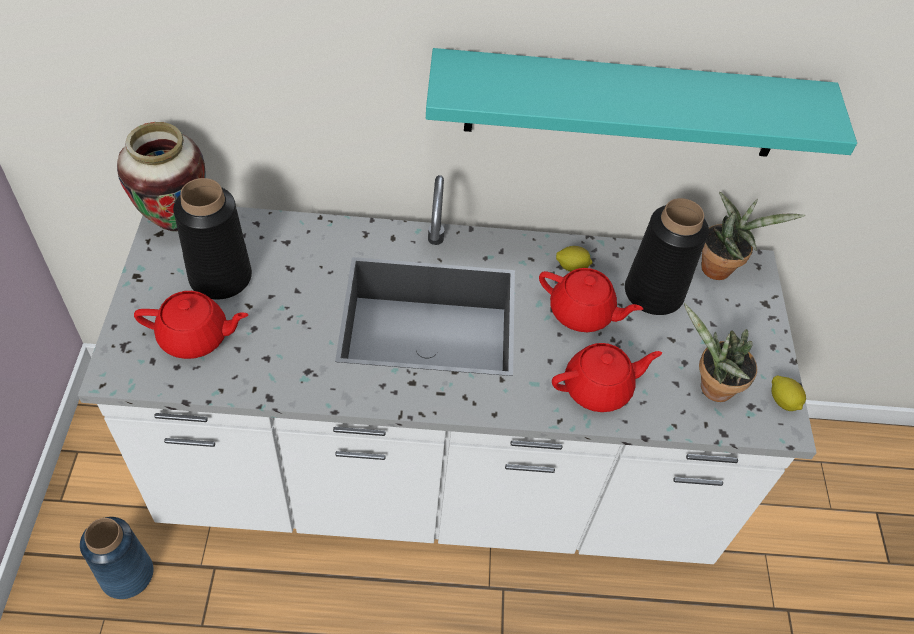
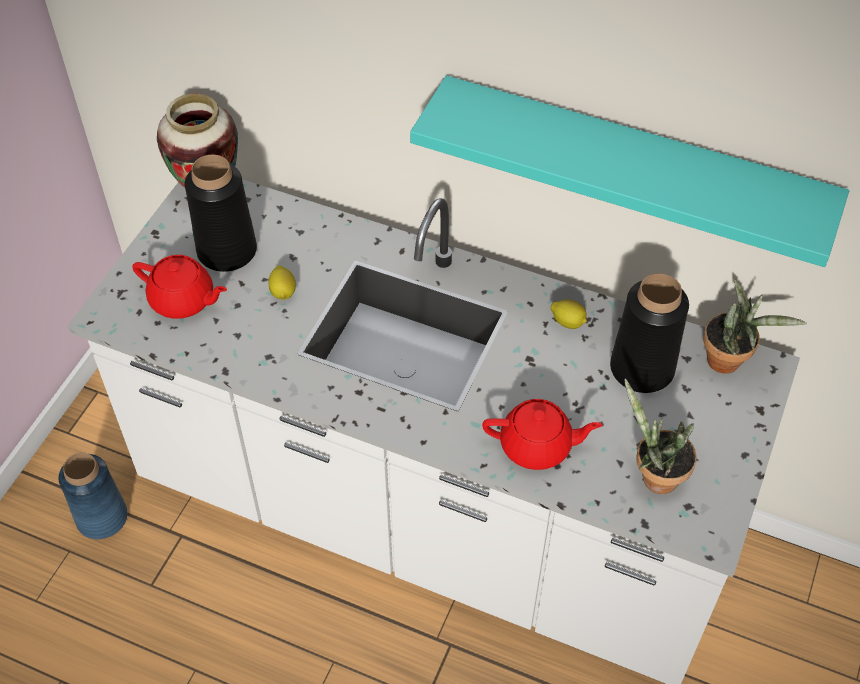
camera: 25 degrees right, 0 degrees up
(582, 313) = (556, 370): red teapot -> none
(783, 401) = (725, 511): lemon -> lemon (283, 291)

